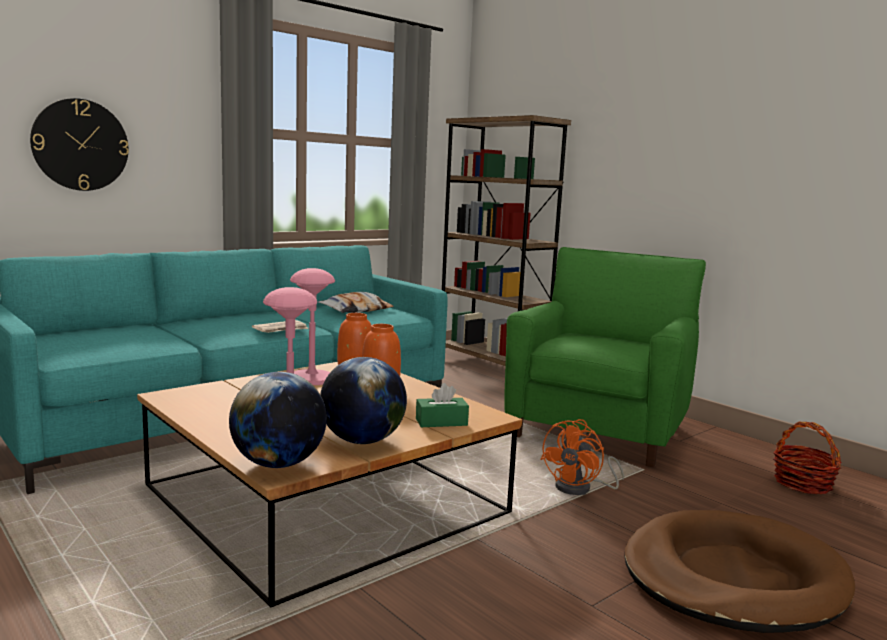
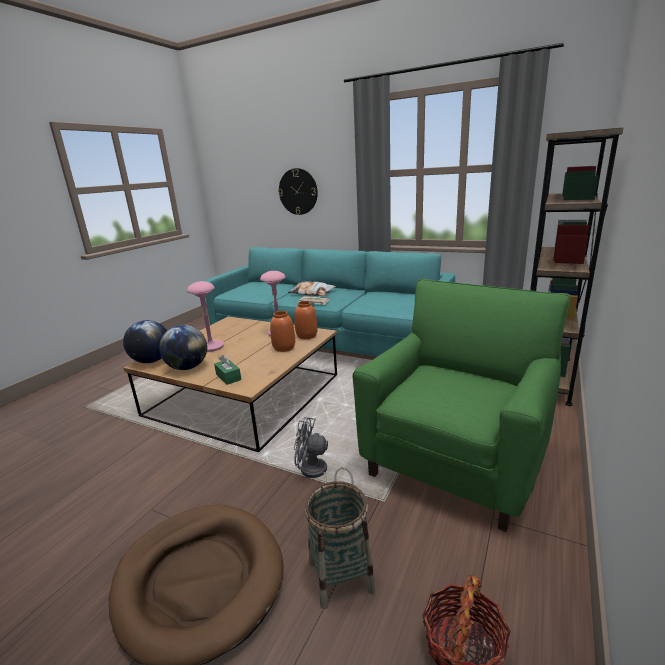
camera: 70 degrees right, 10 degrees up
(356, 310) = (391, 299): pillow -> pillow (312, 293)
(580, 489) = (317, 474): orange fan -> grey fan
(599, 430) = (456, 461): green armchair -> green armchair turned 60 degrees counterclockwise
(735, 508) = (340, 576): none -> basket

